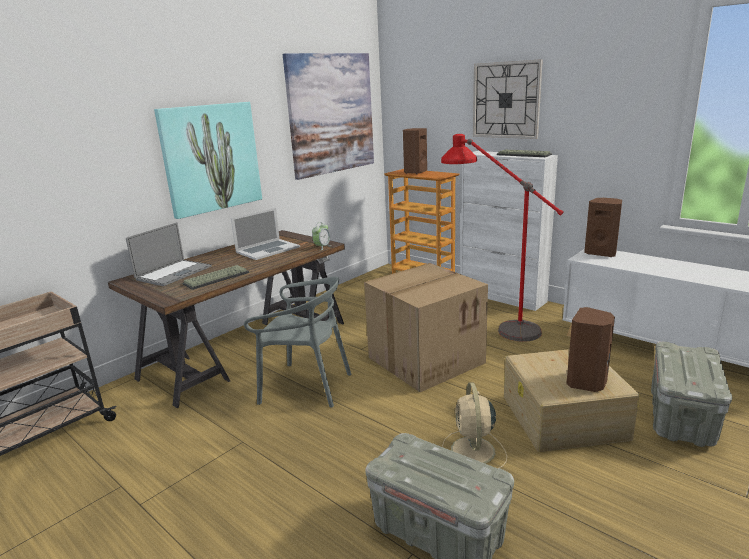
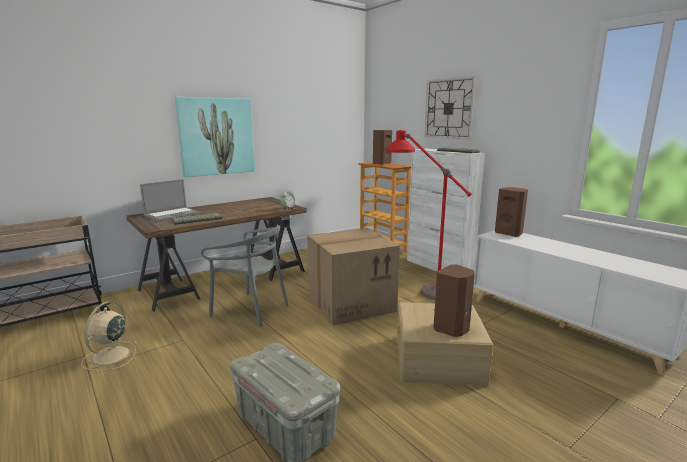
camera: 10 degrees right, 5 degrees down
(267, 249) = (249, 207): laptop -> none
(331, 114) = (320, 115): picture -> none
(473, 452) = (348, 373): beige fan -> beige fan (110, 356)
(682, 419) = (542, 376): grey storage box -> none

